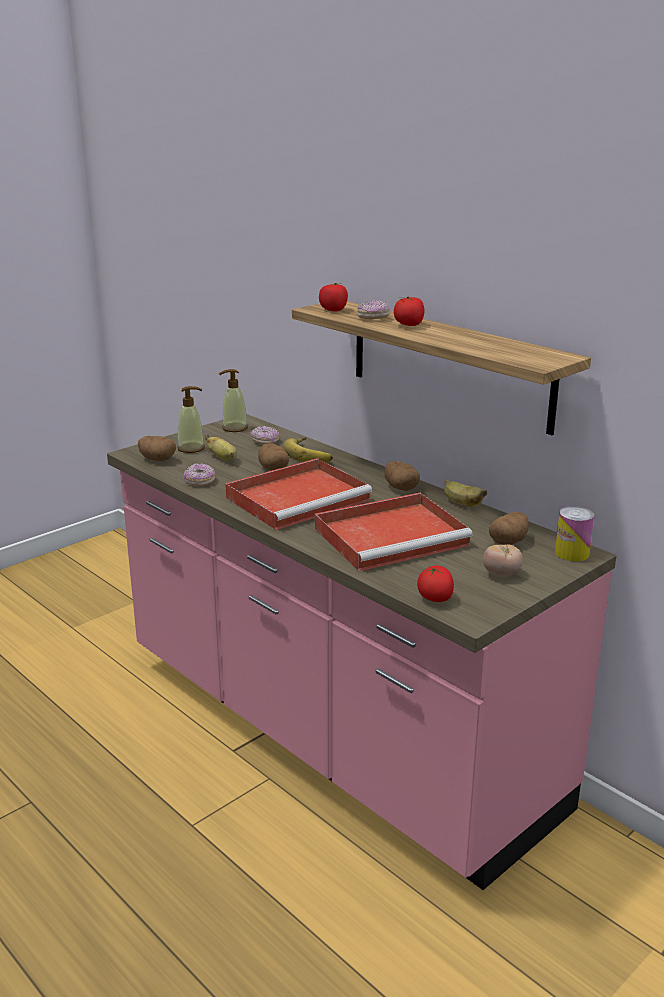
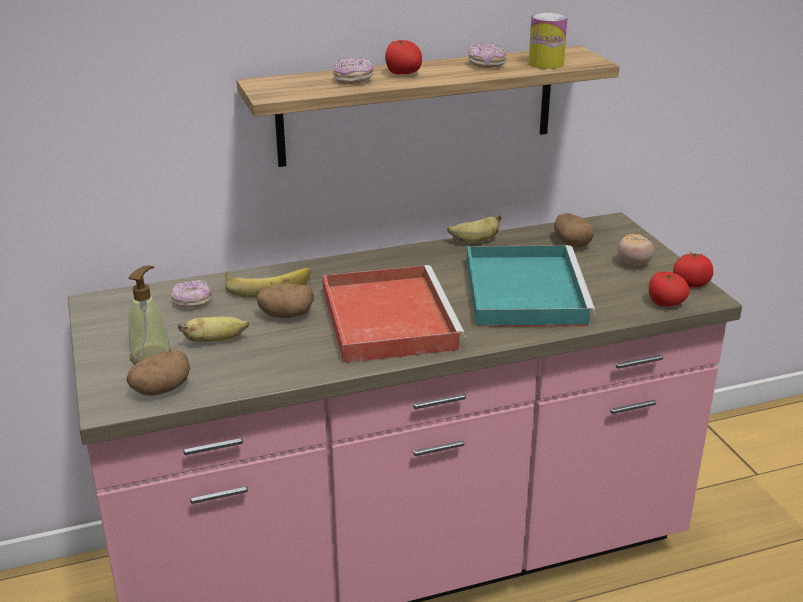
camera: 65 degrees left, 5 degrees up
(199, 481) = (274, 371): donut -> donut (486, 65)
(234, 428) = (117, 312): soap dispenser -> none
(333, 310) = (290, 88): tomato -> tomato (691, 284)
(393, 536) = (523, 290): red tray -> turquoise tray
(401, 488) = (411, 259): potato -> none
(572, 553) = (611, 226): can -> can (546, 64)

